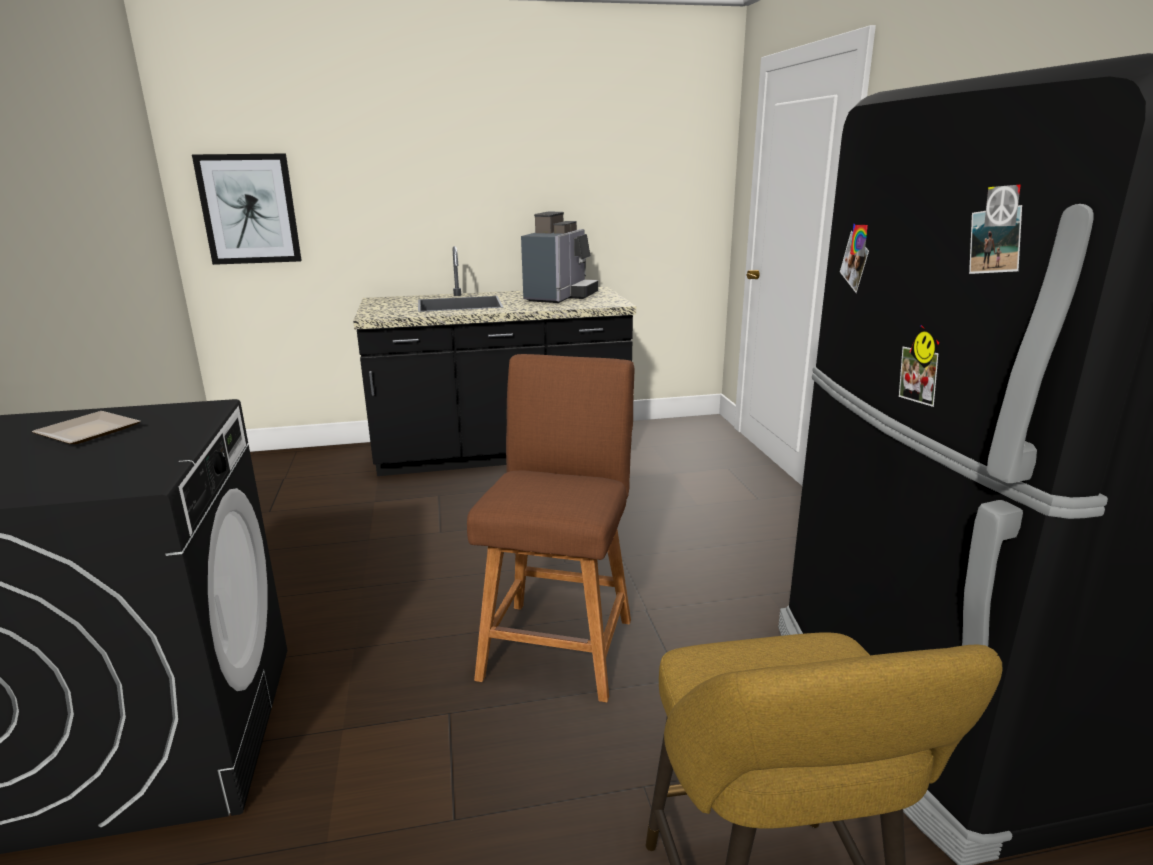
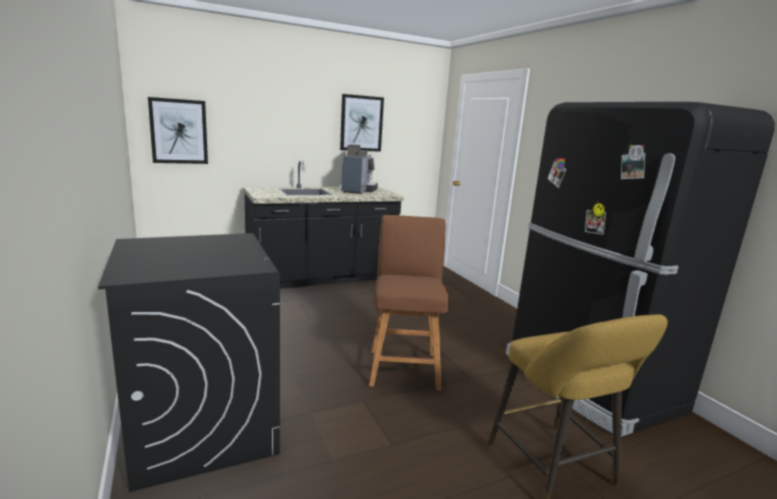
camera: 15 degrees left, 5 degrees down
(84, 432) = (188, 247): plate -> none
(569, 171) = (361, 123): none -> picture

